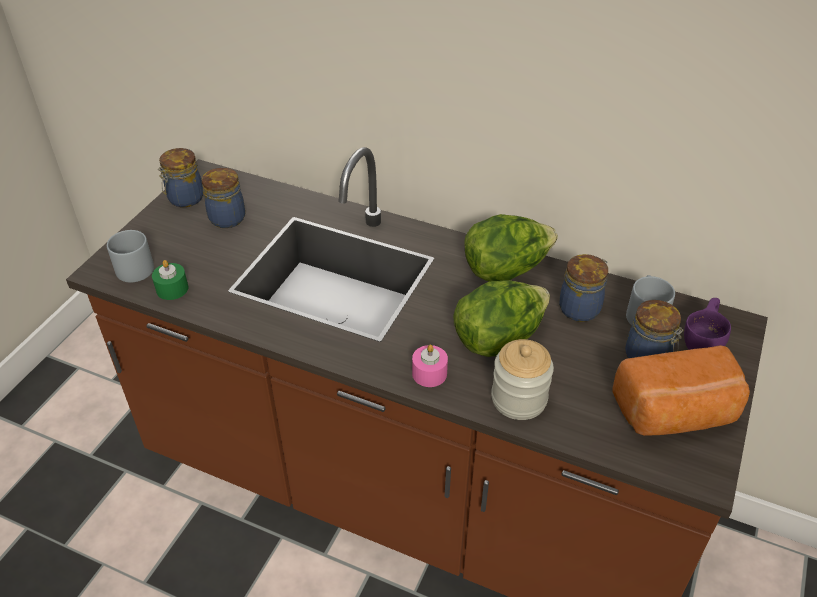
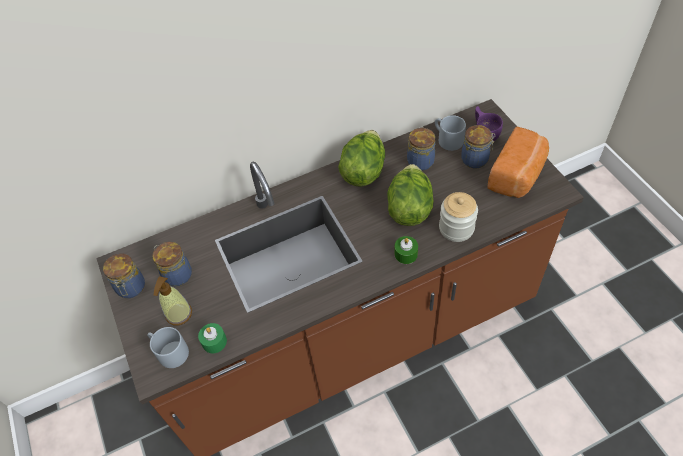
camera: 45 degrees left, 10 degrees up
(183, 246) = (178, 314): none -> soap dispenser
(429, 373) = (406, 254): pink candle -> green candle

